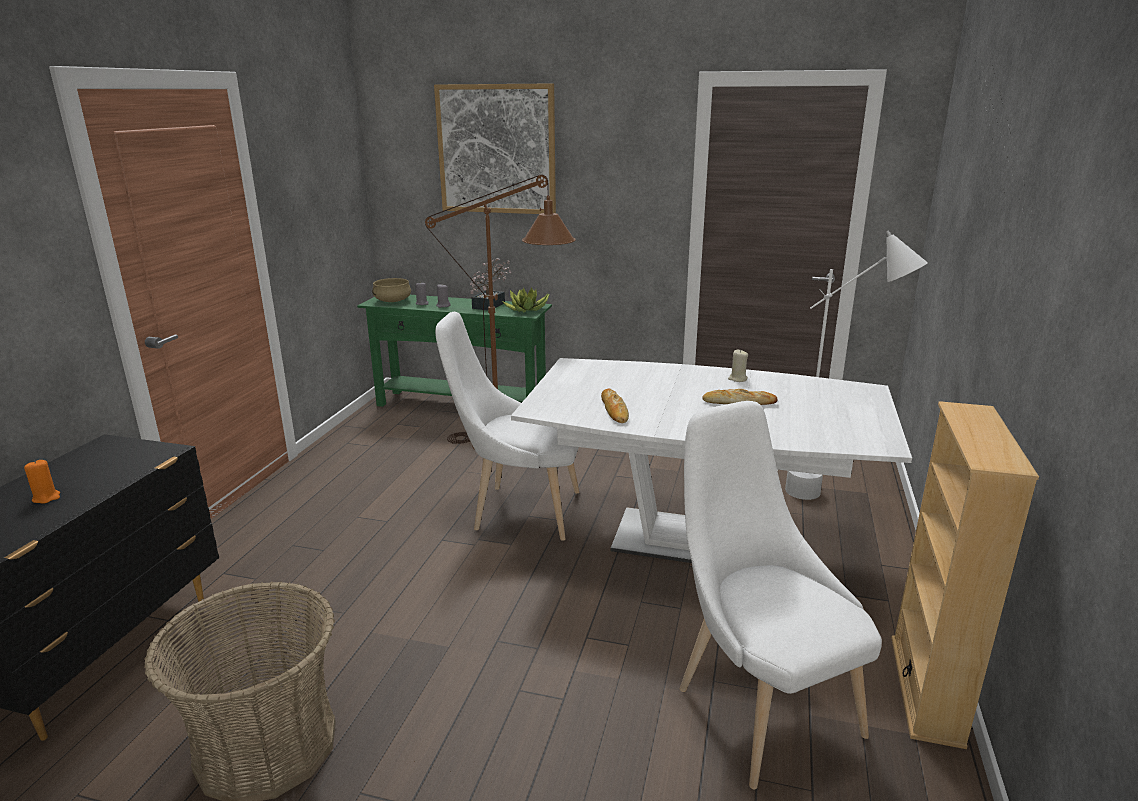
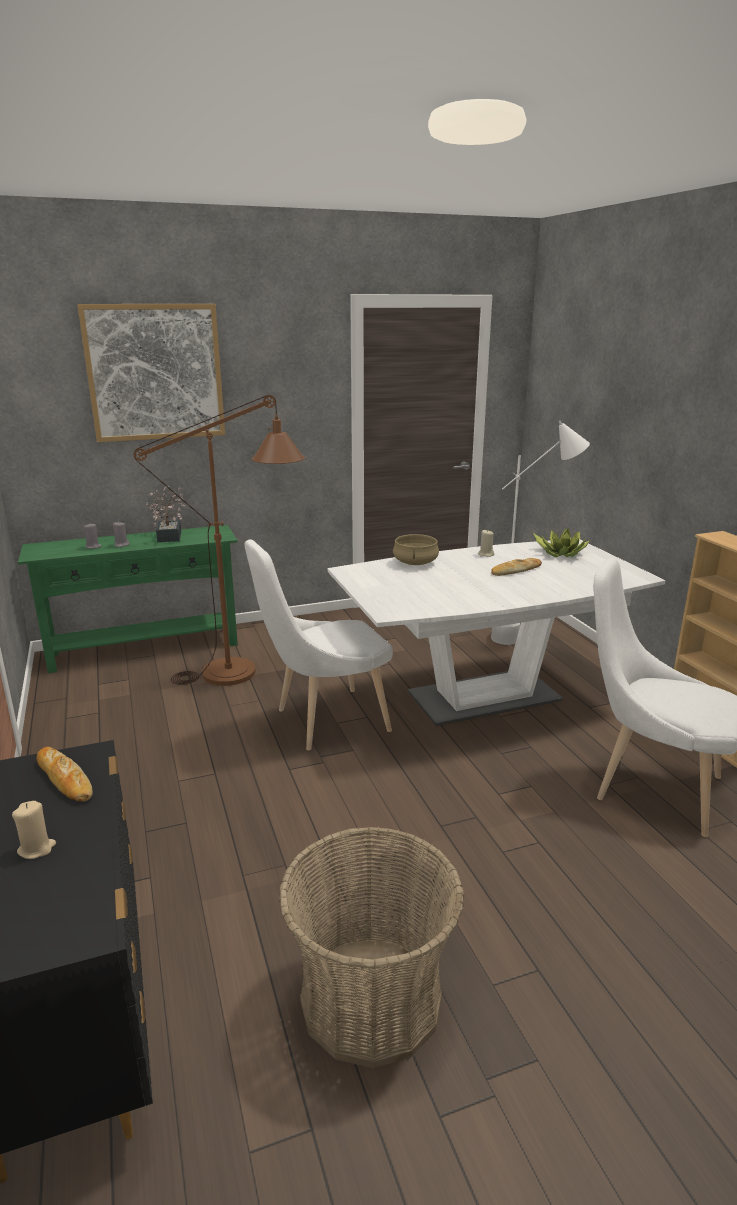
camera: 35 degrees left, 0 degrees up
(46, 497) = (37, 848): orange candle -> beige candle
(392, 301) = (53, 550): beige cooking pot -> beige cooking pot (415, 562)
(527, 309) = (214, 533): potted plant -> potted plant (561, 553)
(614, 410) = (445, 597): bread -> bread (64, 779)

